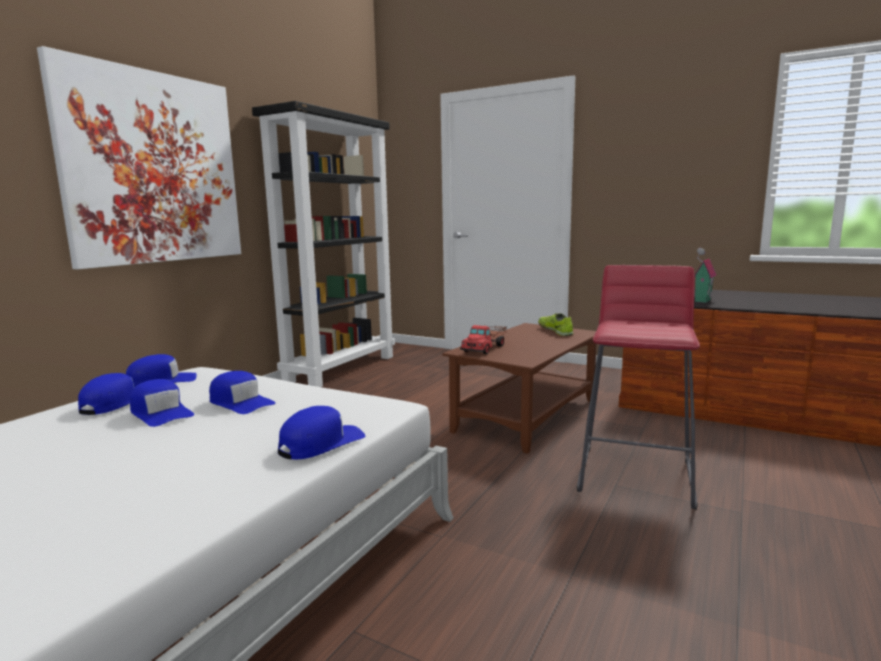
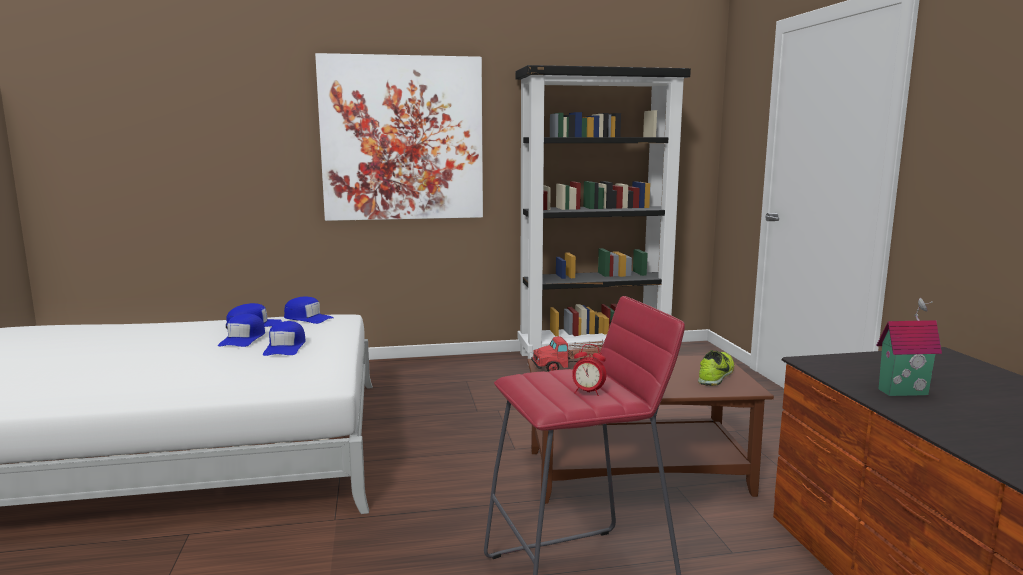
camera: 50 degrees right, 0 degrees up
(321, 443) = (229, 389): blue cap -> none
(662, 326) = (588, 392): none -> alarm clock

